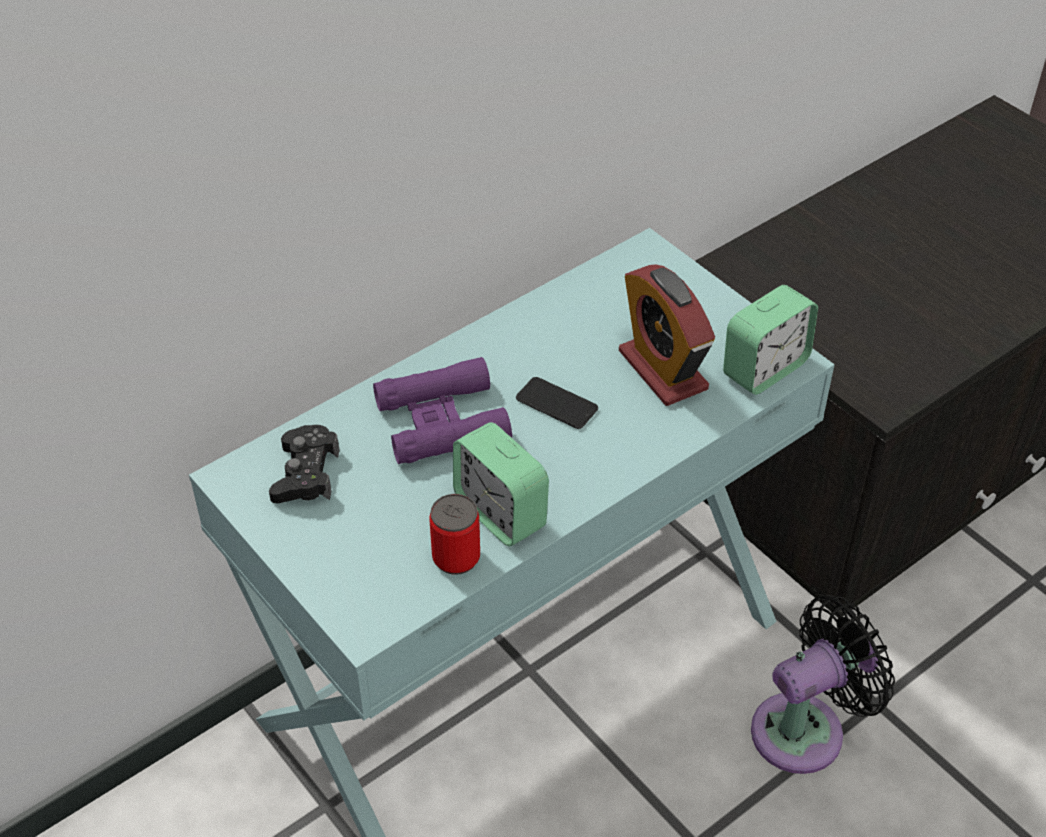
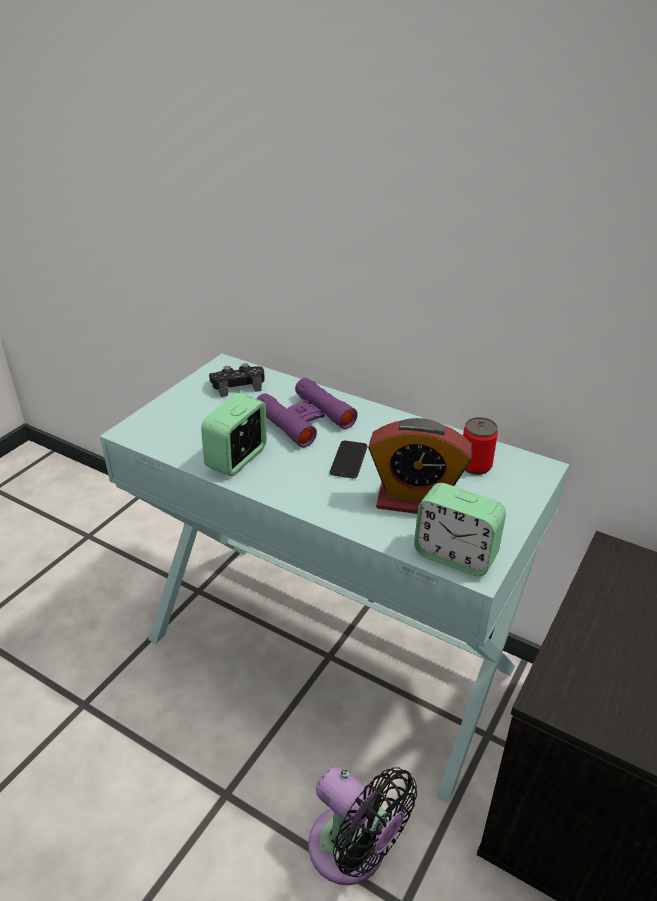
camera: 70 degrees right, 10 degrees down
(456, 557) = (193, 450): can -> can (475, 466)
(662, 370) = (415, 501): alarm clock -> alarm clock turned 120 degrees counterclockwise

